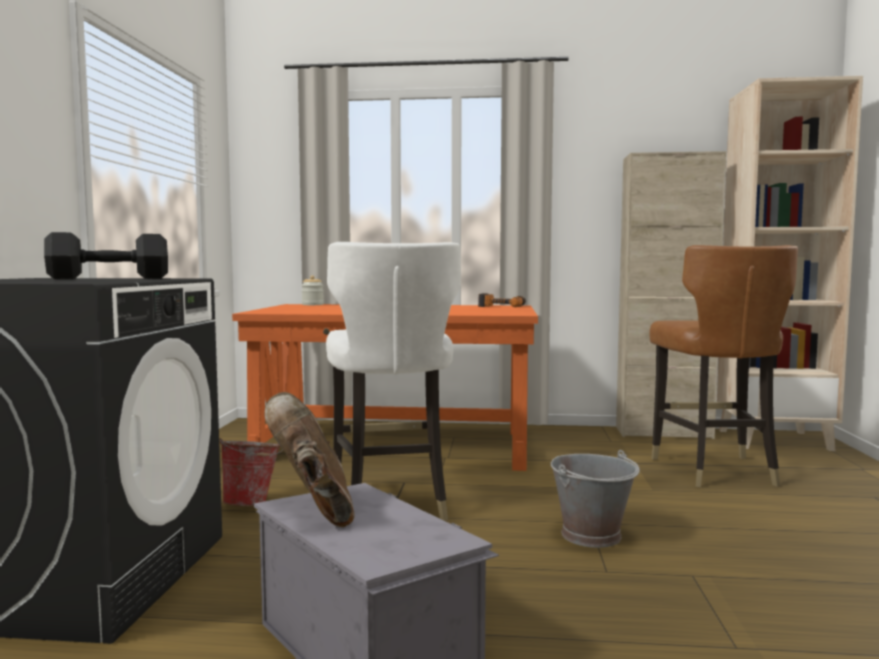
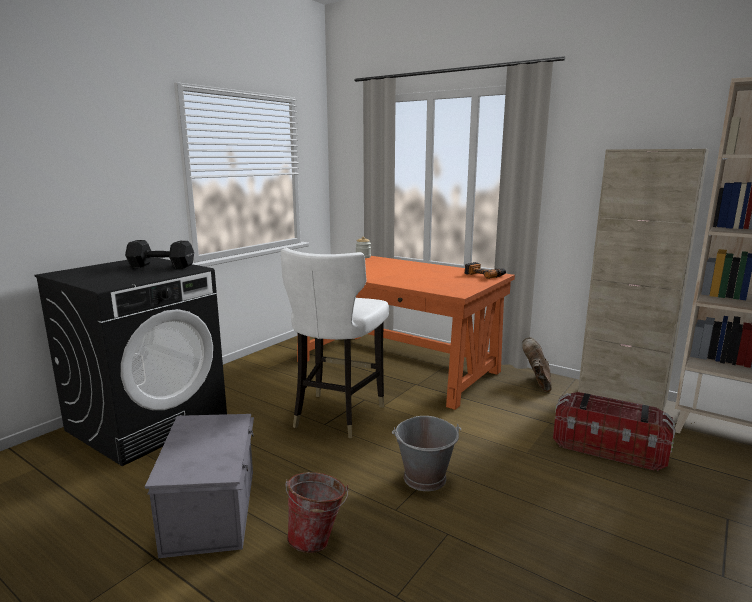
camera: 30 degrees right, 10 degrees up
(252, 504) = (266, 395): bucket -> bucket (318, 540)
(315, 507) = (196, 427): brown boot -> brown boot (537, 382)
(714, 470) = (608, 448): brown chair -> storage box

